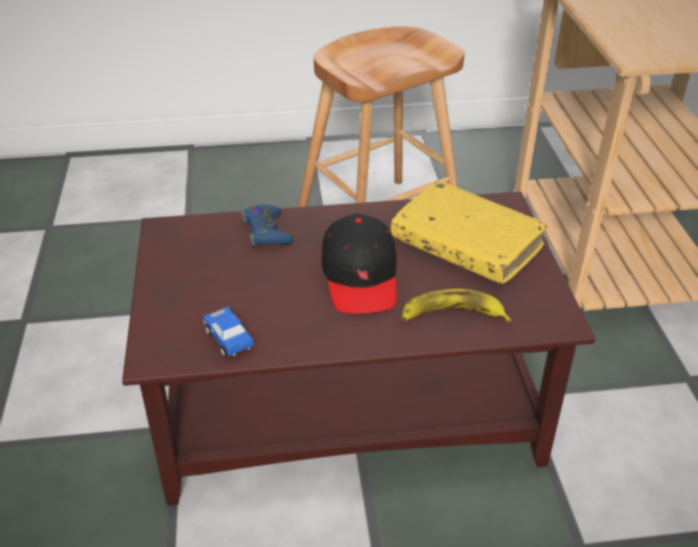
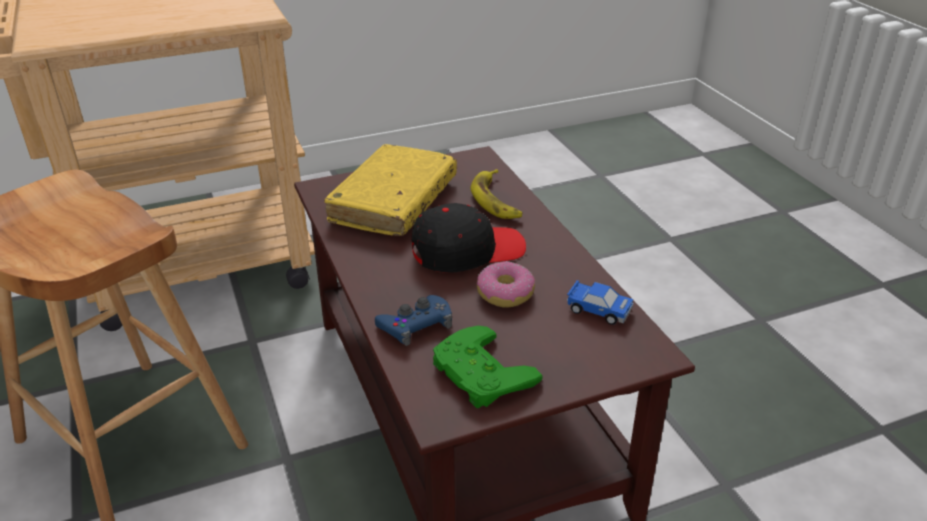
camera: 105 degrees left, 5 degrees down
(192, 252) = (477, 374): none -> green game controller
(229, 339) = (598, 310): toy car -> toy car turned 105 degrees counterclockwise
(284, 286) = (505, 293): none -> donut

